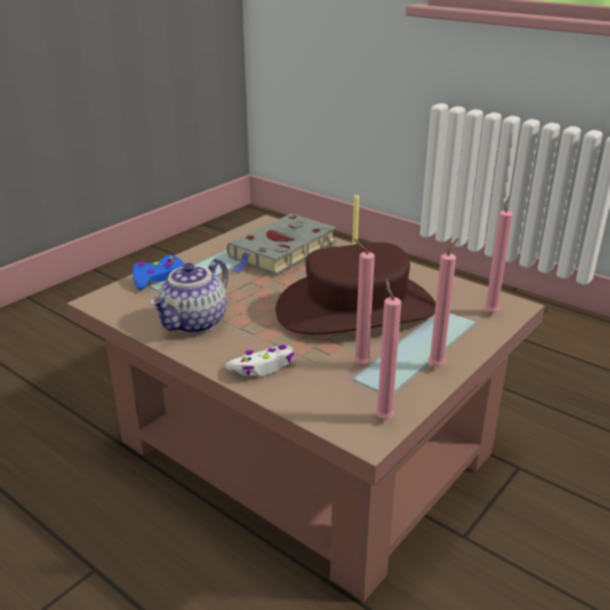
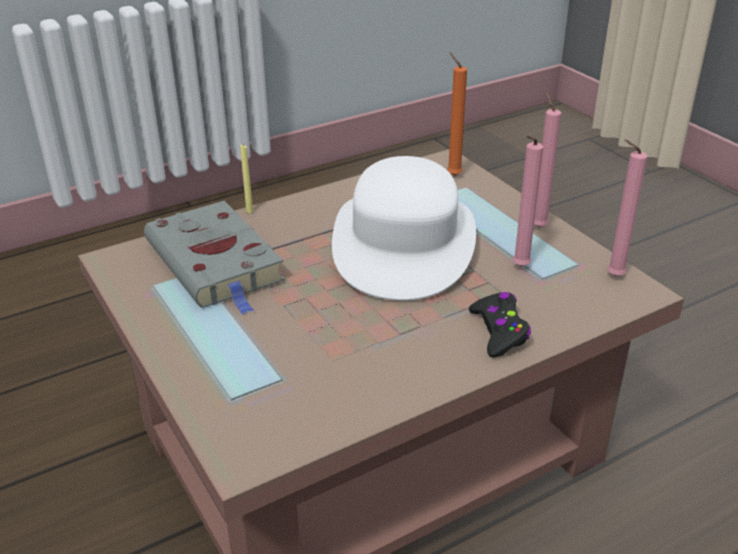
camera: 70 degrees left, 5 degrees up
(159, 279) = (218, 384): blue game controller -> none
(195, 323) = (371, 368): teapot -> none
(263, 367) = (499, 331): white game controller -> black game controller
(355, 308) = (404, 244): brown hat -> white hat
(491, 312) = (452, 175): pink candle -> orange candle

